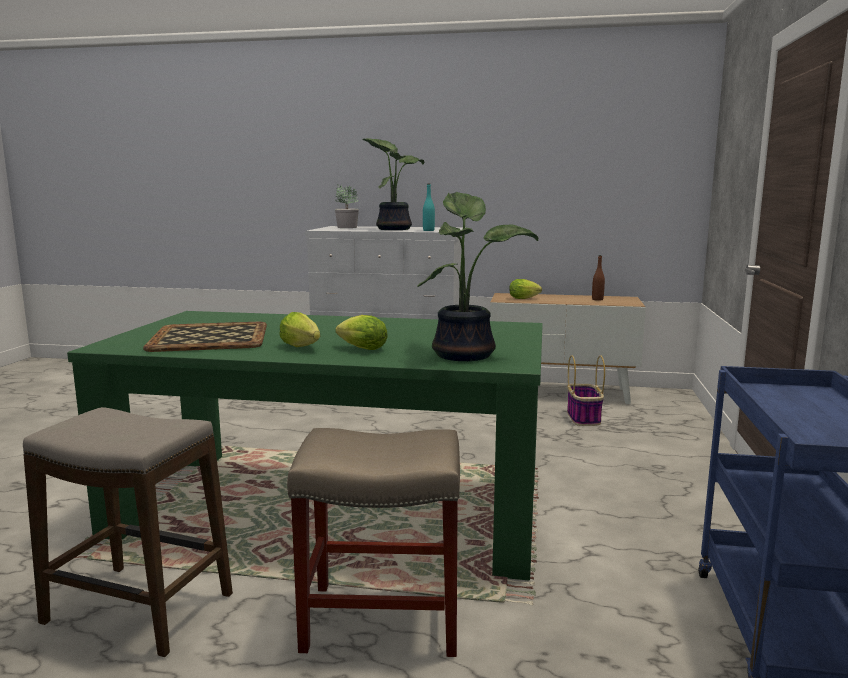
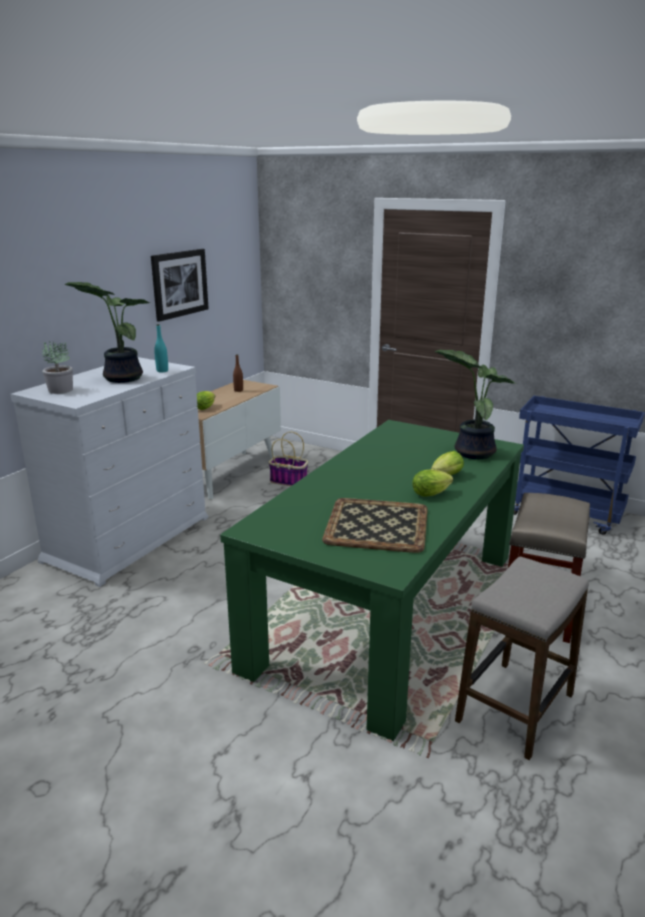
camera: 70 degrees left, 10 degrees up
(550, 166) = (179, 284): none -> picture

